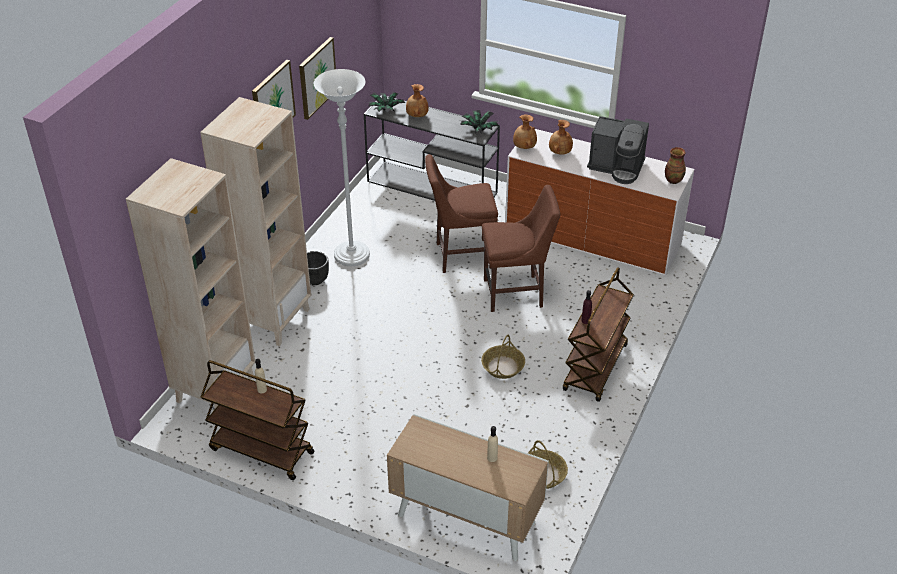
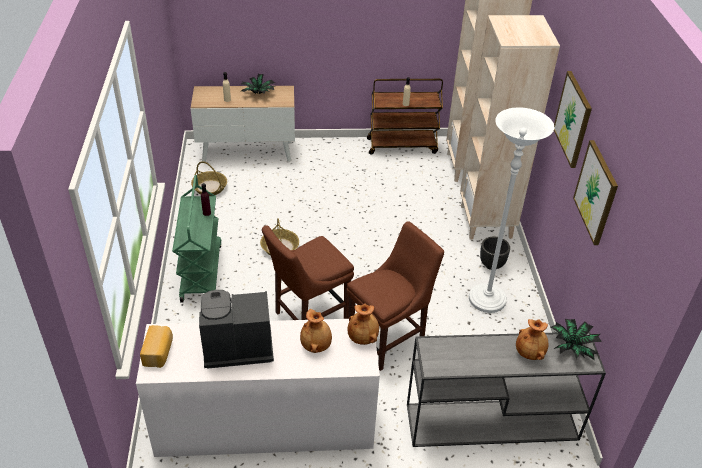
camera: 150 degrees right, 0 degrees up
(478, 130) = (440, 358): potted plant -> potted plant (258, 94)
(596, 368) = (201, 272): brown cart -> green cart
(673, 180) = (159, 352): vase -> bread

